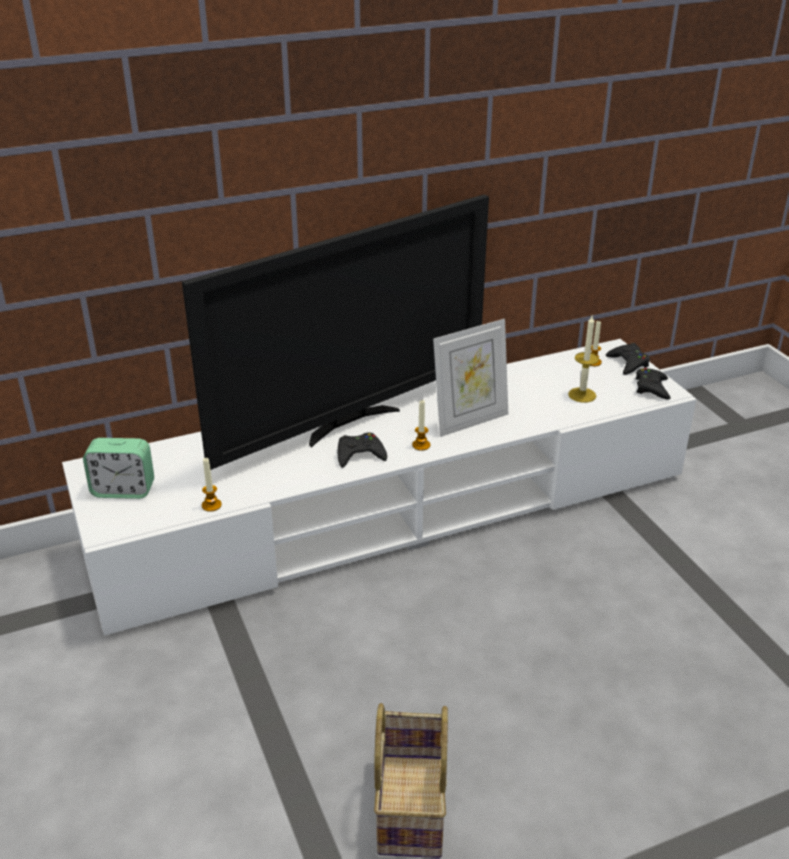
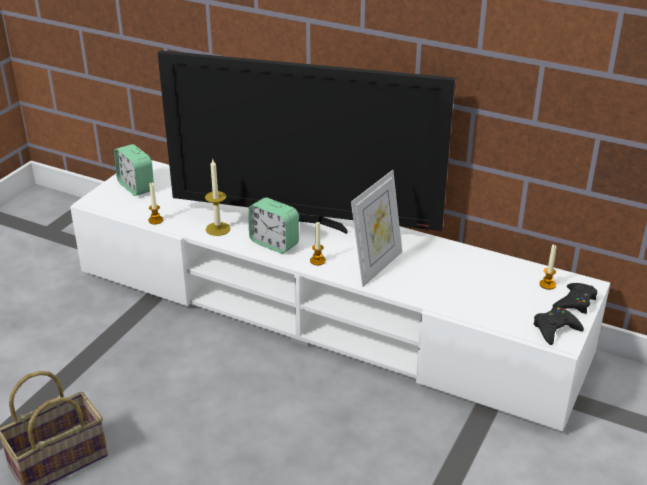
camera: 50 degrees right, 0 degrees up
(359, 454) = (274, 243): black game controller -> alarm clock
(470, 421) = (376, 266): picture frame -> picture frame turned 75 degrees counterclockwise
(582, 395) = (488, 299): candle -> candle (218, 229)

